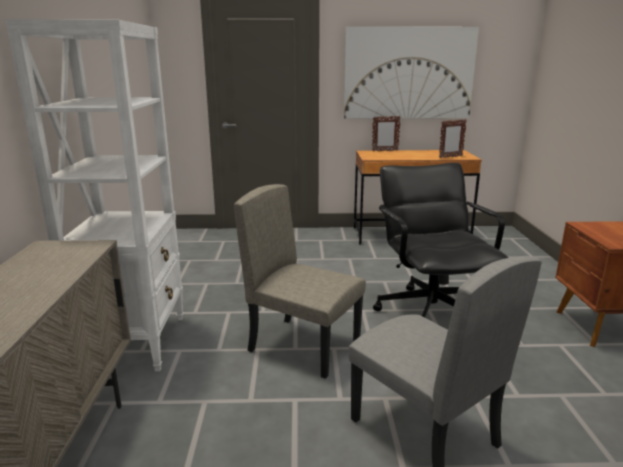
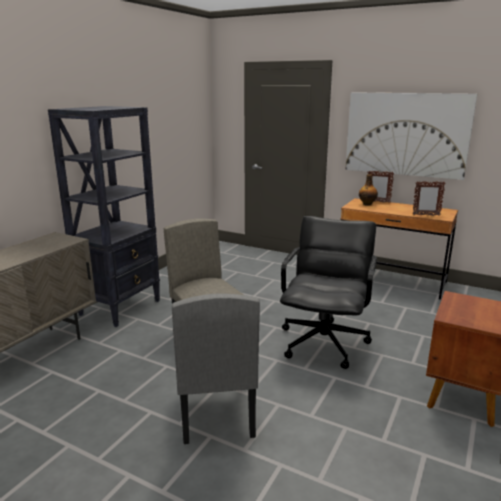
camera: 30 degrees right, 0 degrees up
(136, 342) = (121, 307): white bookcase -> black bookcase
(380, 154) = (367, 204): none -> bottle

